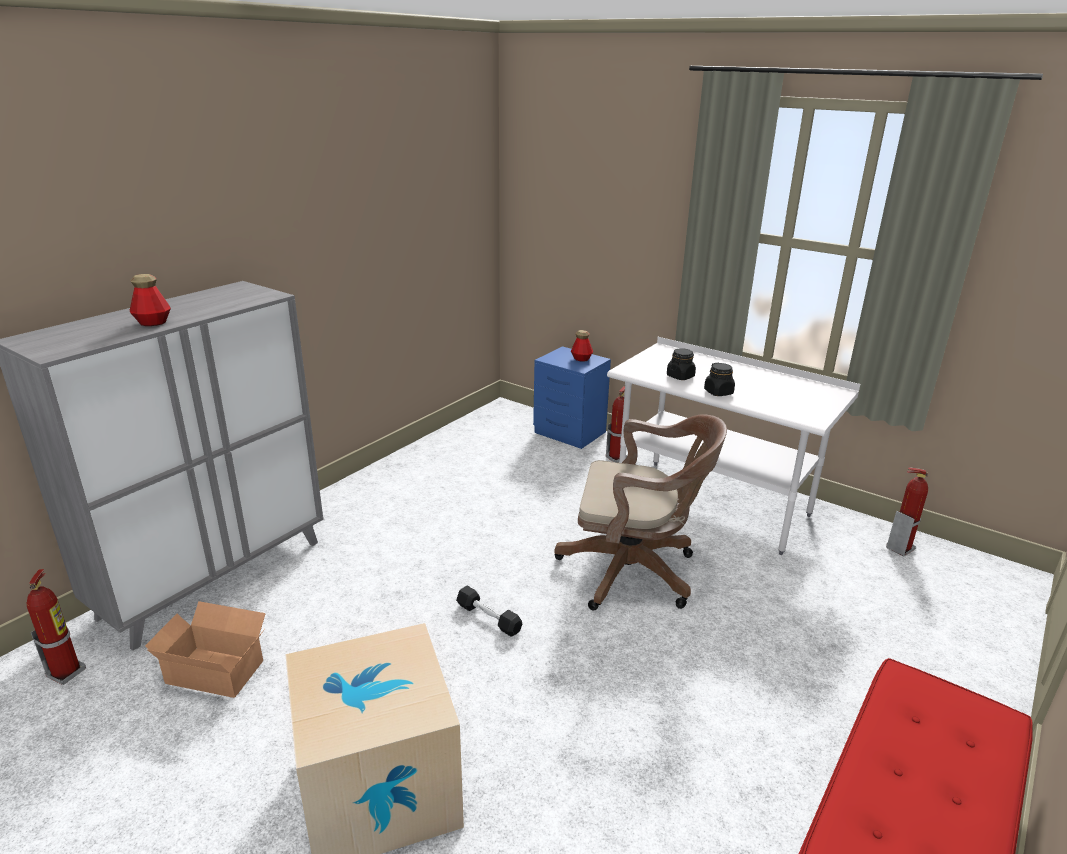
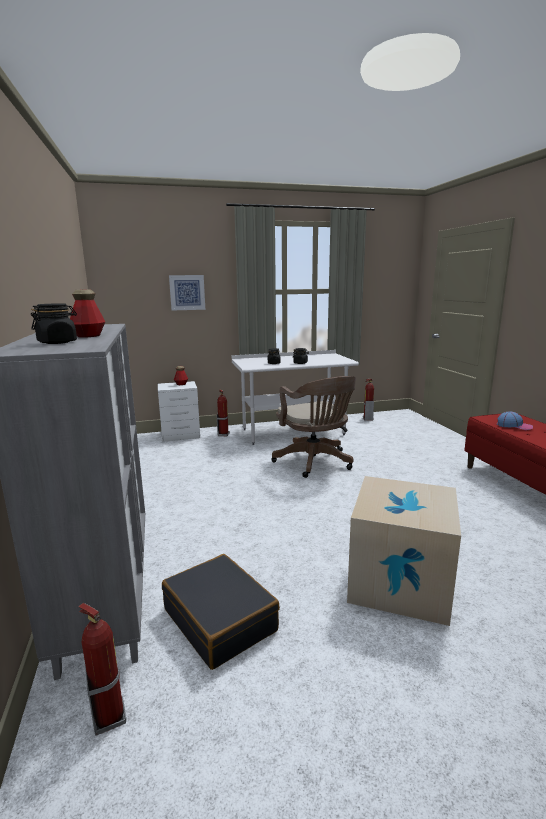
camera: 50 degrees left, 10 degrees down
(94, 330) = (57, 342): none -> black jar
(215, 669) = (220, 619): cardboard box -> black suitcase
(488, 618) = (300, 506): black dumbbell -> none
(570, 433) = (181, 435): blue nightstand -> white nightstand
(619, 215) = (187, 292): none -> picture
(635, 572) = (315, 462): brown office chair -> brown office chair turned 105 degrees clockwise
(916, 737) = (514, 426): none -> cap

